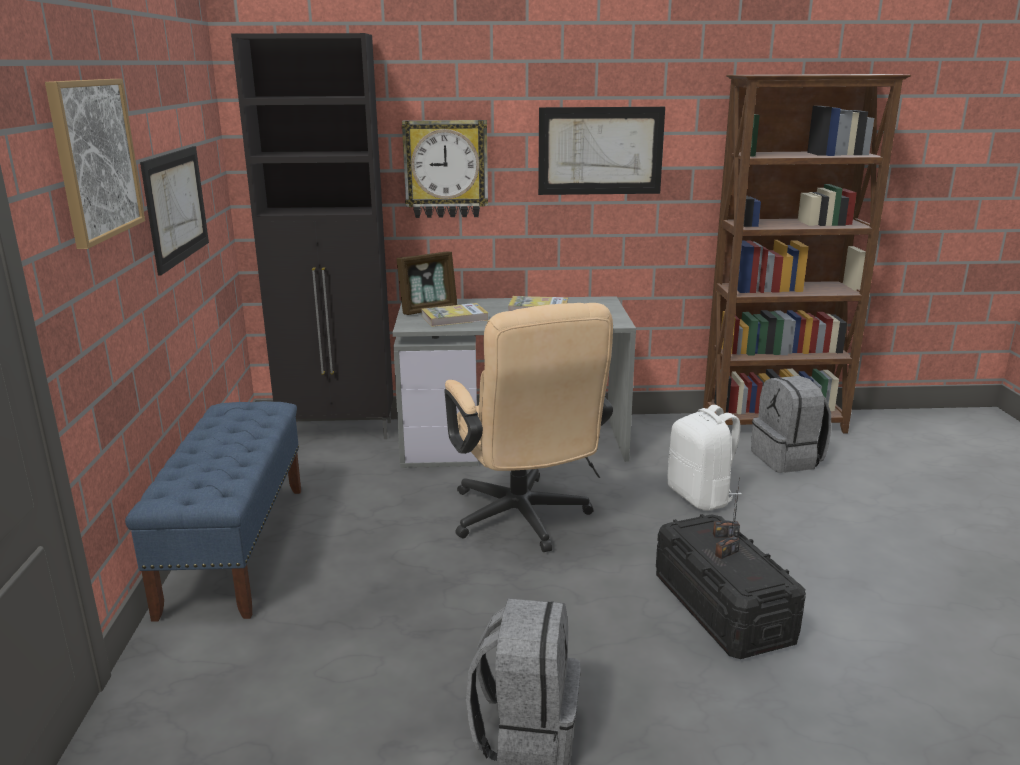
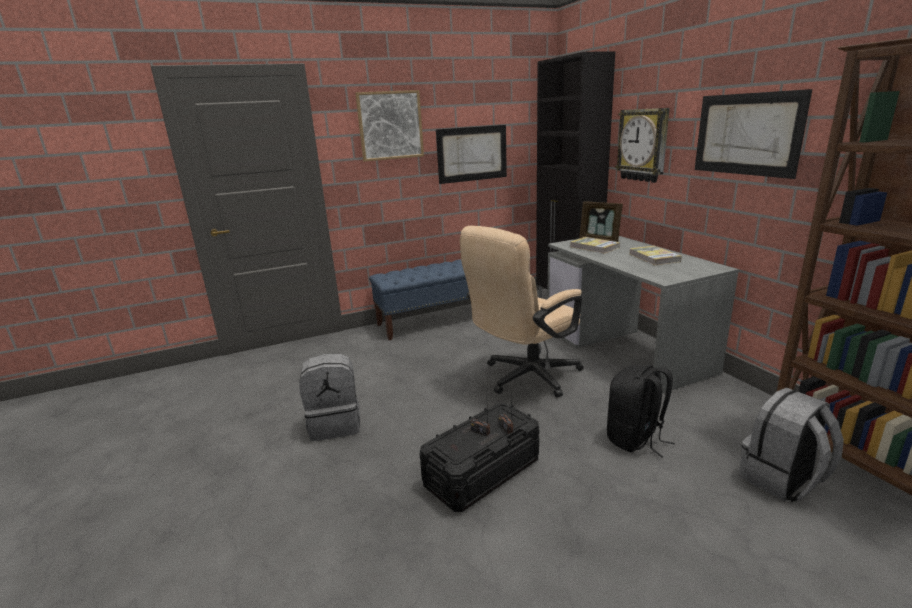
camera: 70 degrees right, 0 degrees up
(701, 497) = (636, 439): white backpack -> black backpack

